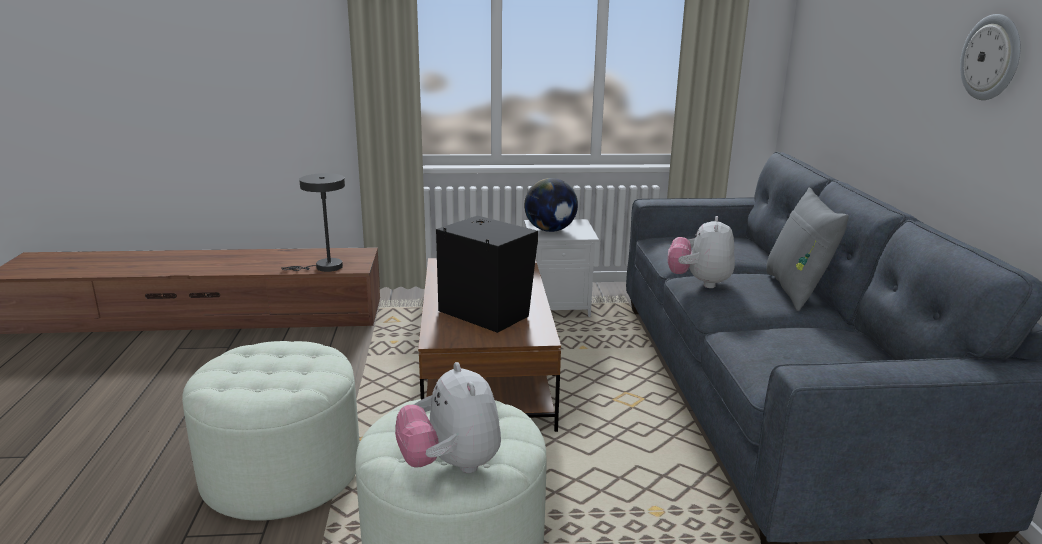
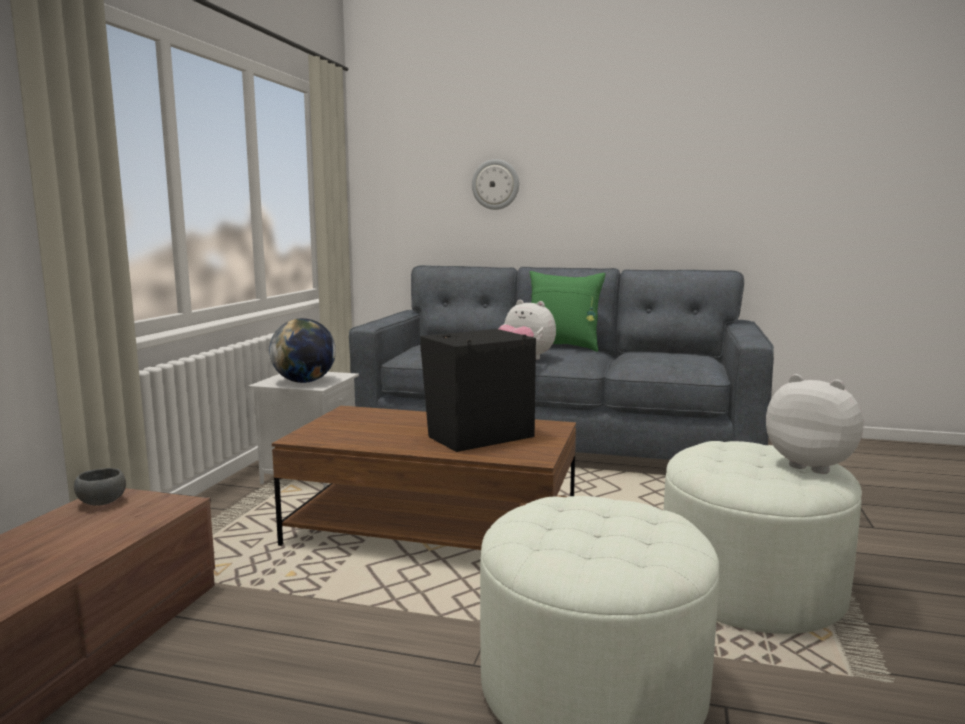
camera: 70 degrees left, 10 degrees down
(324, 267) = (132, 525): grey table lamp -> none
(351, 253) = (101, 503): none -> grey bowl
(451, 465) = (813, 465): plush toy -> plush toy turned 135 degrees counterclockwise
(796, 291) = (562, 347): grey pillow -> green pillow
(991, 57) = (619, 165): wall clock -> wall clock (495, 184)

